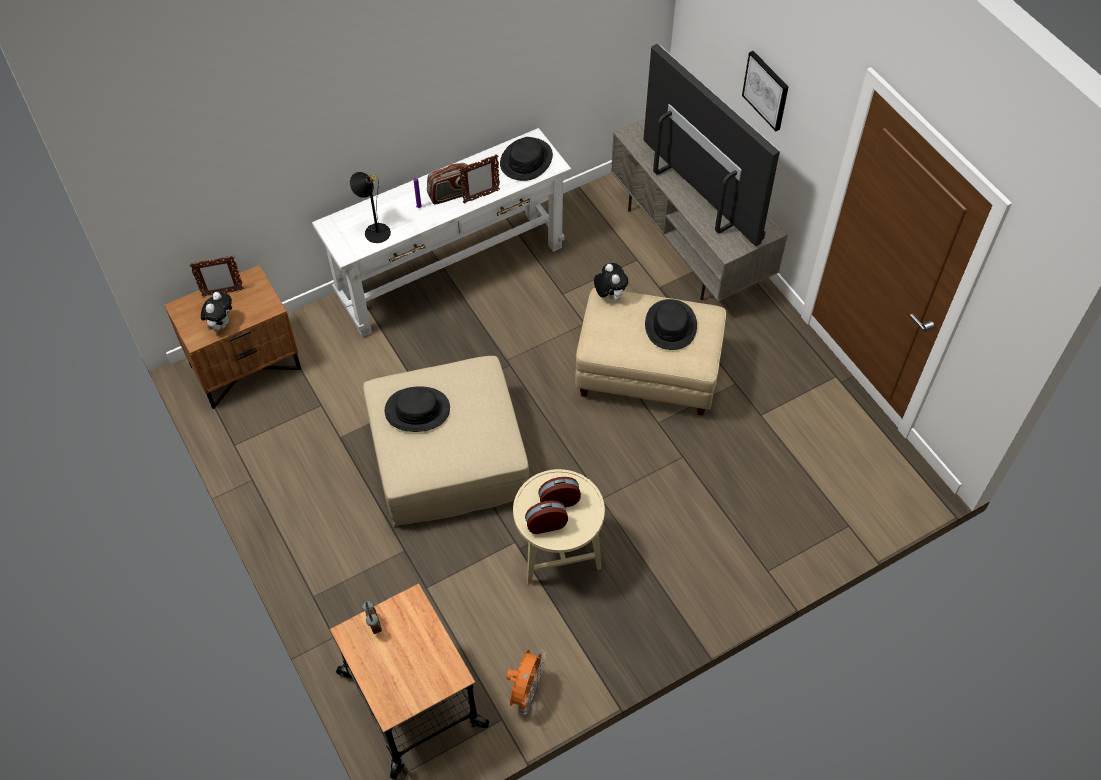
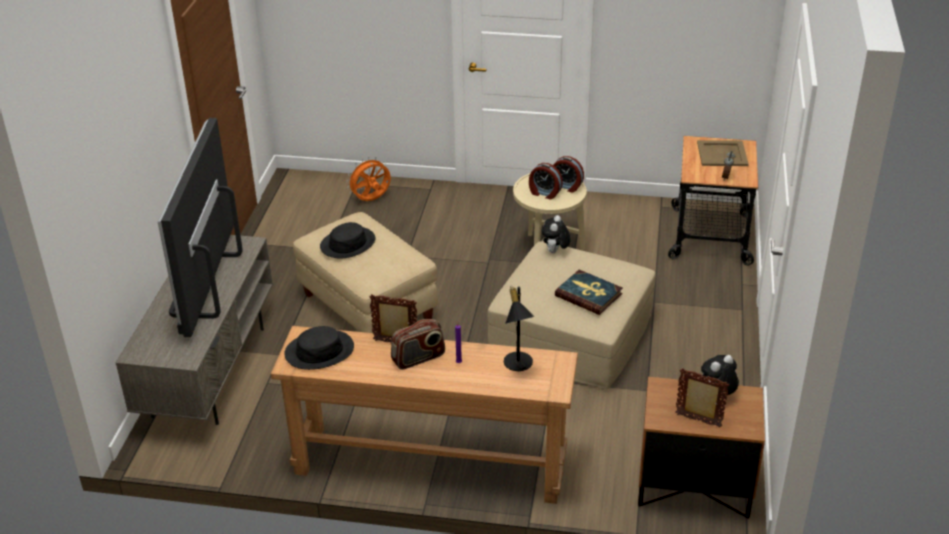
camera: 140 degrees left, 20 degrees down
(406, 672) = (722, 153): none -> beige tray
(417, 410) = (588, 294): black hat -> book
(451, 194) = (418, 358): radio -> radio turned 135 degrees clockwise
(451, 272) = (430, 464): white console table -> brown console table
(526, 691) = (634, 210): orange fan -> orange fan (371, 200)
(609, 295) = (362, 284): plush toy -> plush toy (555, 252)
(766, 90) = (138, 165): picture -> none

